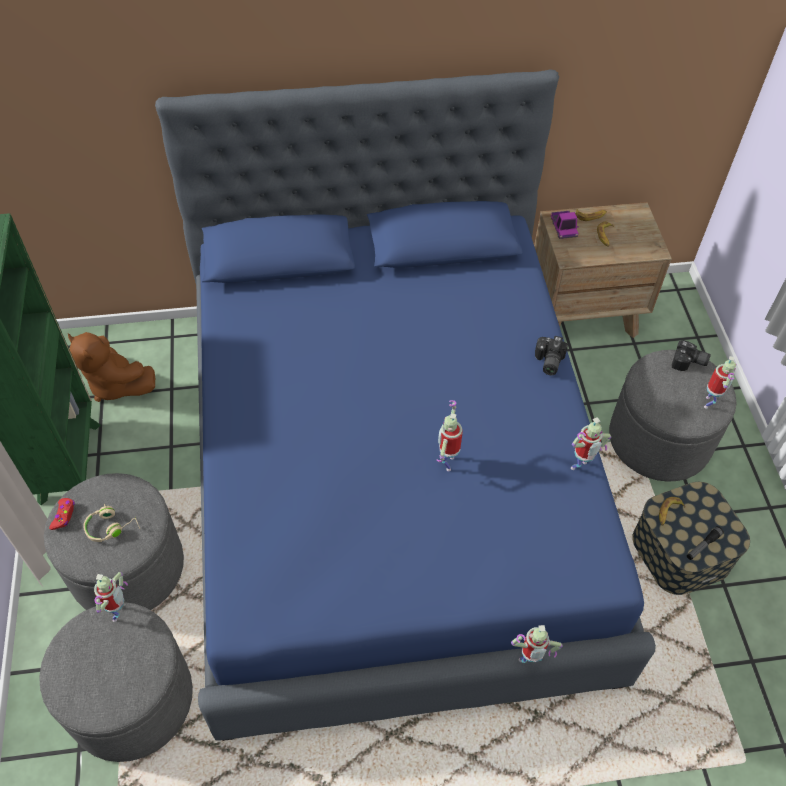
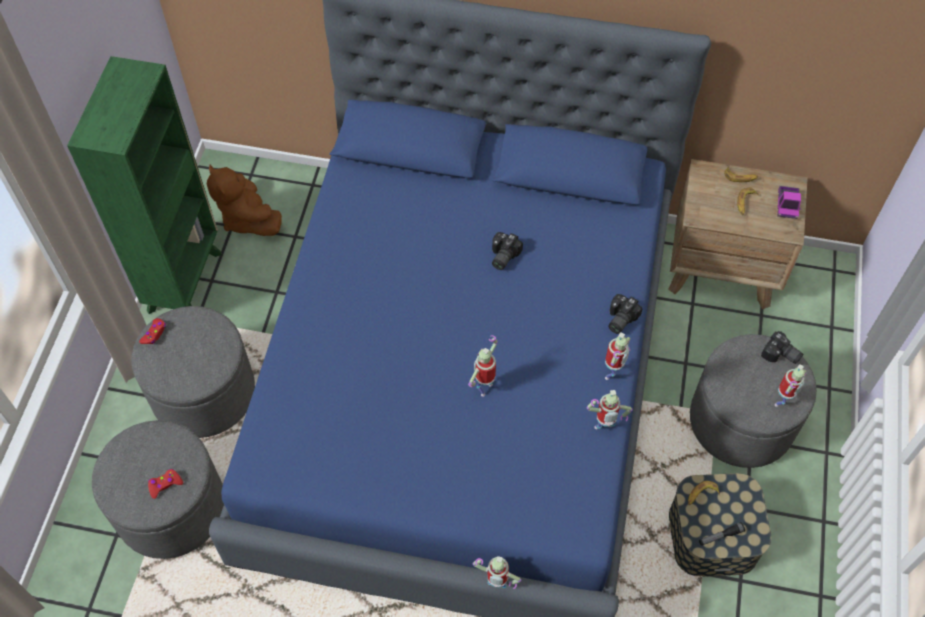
camera: 20 degrees right, 5 degrees up
(111, 527) = (190, 356): beige headphones -> none
(120, 613) = (172, 433): toy robot -> toy robot (612, 374)
(130, 672) = (165, 484): none -> red game controller
(411, 334) = (502, 256): none -> camera
(563, 228) = (706, 183): toy truck -> toy truck (787, 205)

